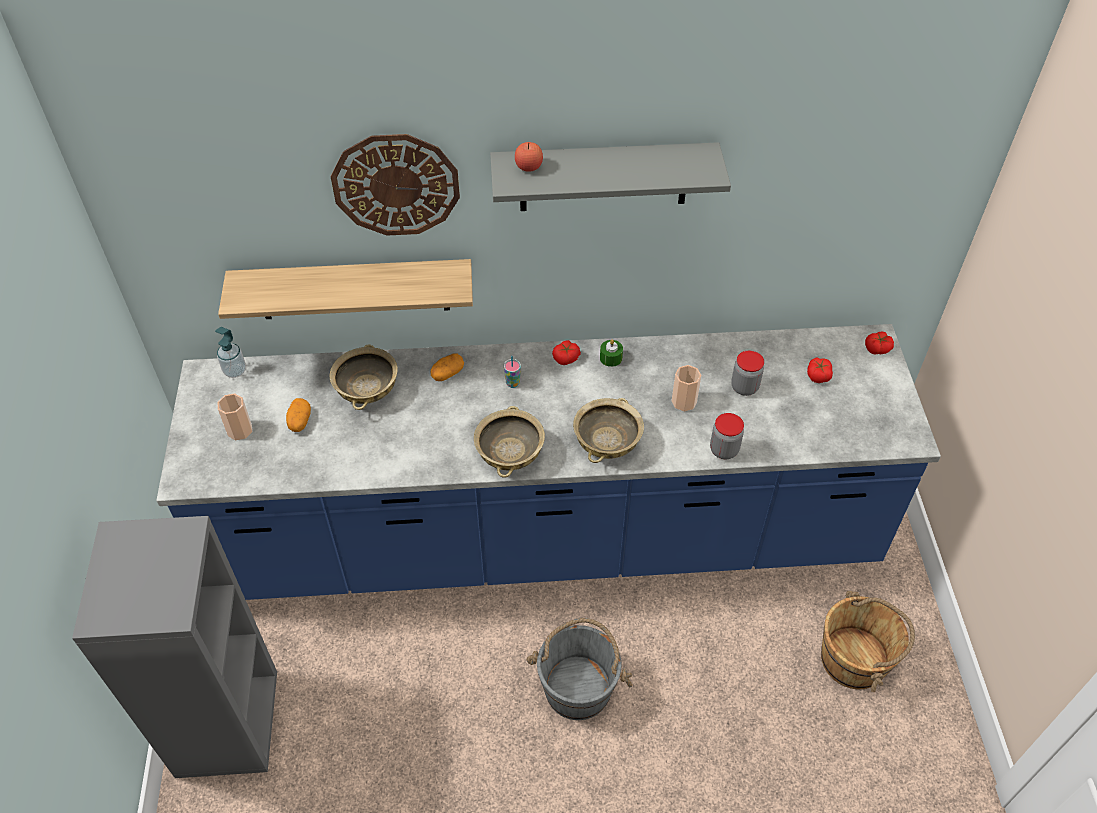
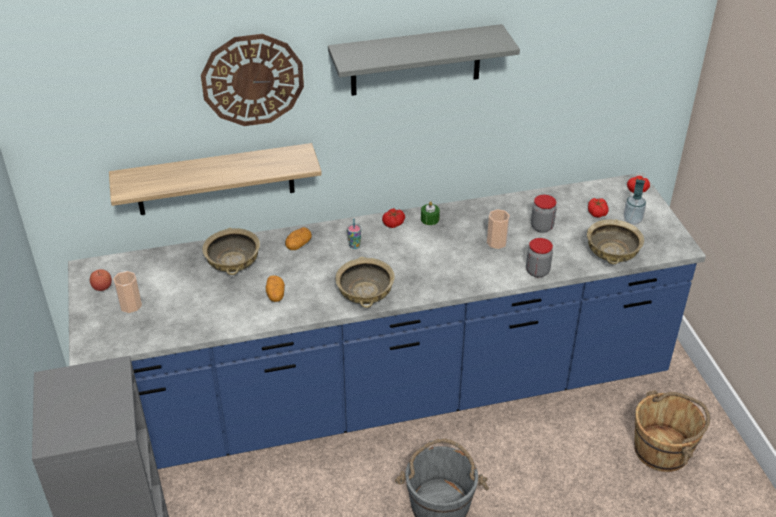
camera: 10 degrees left, 10 degrees down
(235, 371) = (115, 263): soap dispenser -> soap dispenser (632, 220)
(299, 421) = (181, 293): potato -> potato (275, 295)
(528, 167) = (361, 51): apple -> apple (102, 287)
(607, 442) = (442, 277): beige bowl -> beige bowl (612, 254)

